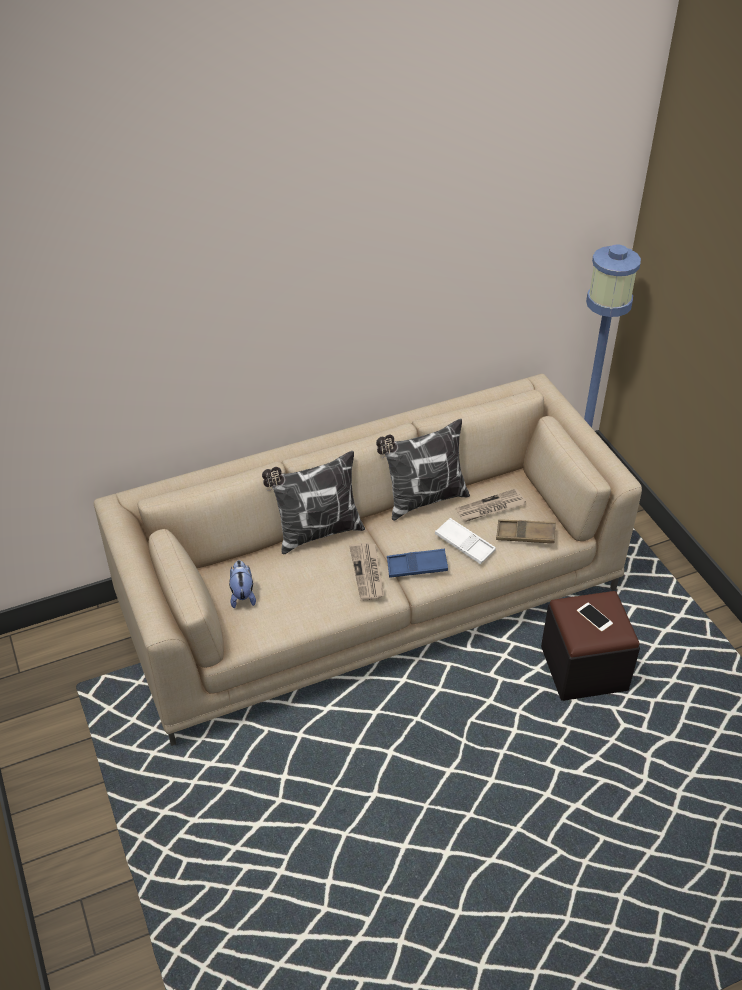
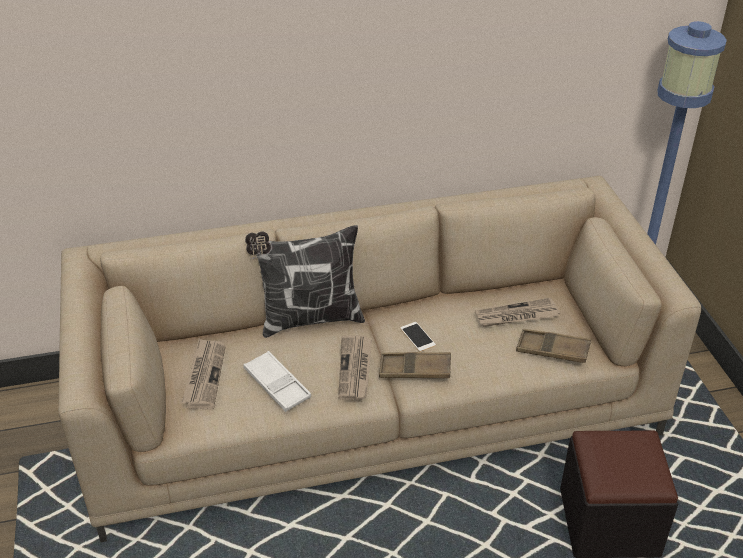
camera: 10 degrees right, 5 degrees down
(242, 595) = (204, 375): plush toy -> newspaper
(417, 567) = (415, 370): blue tray -> brown tray
(423, 500) = (440, 298): pillow -> none
(464, 544) = (477, 352): white tray -> white tray (277, 385)
(594, 617) = (624, 458): phone -> phone (417, 337)

